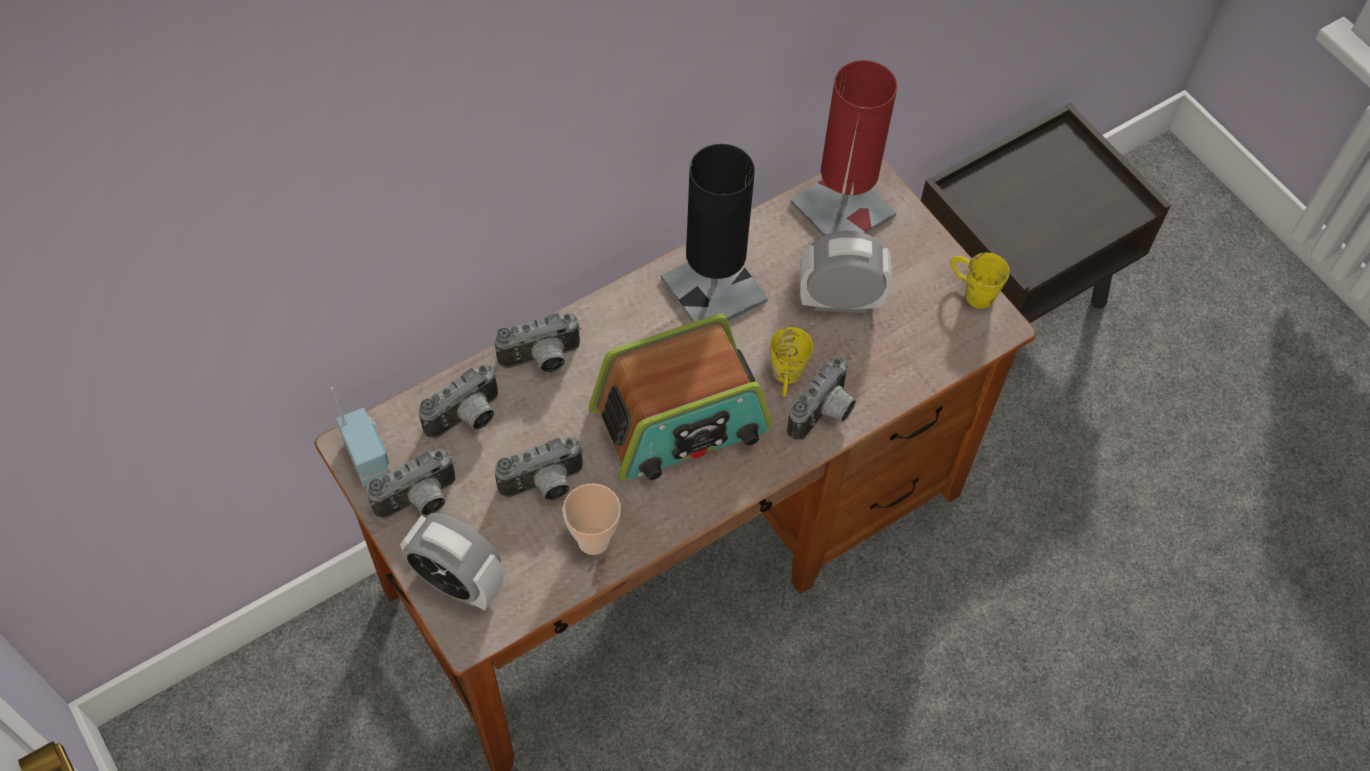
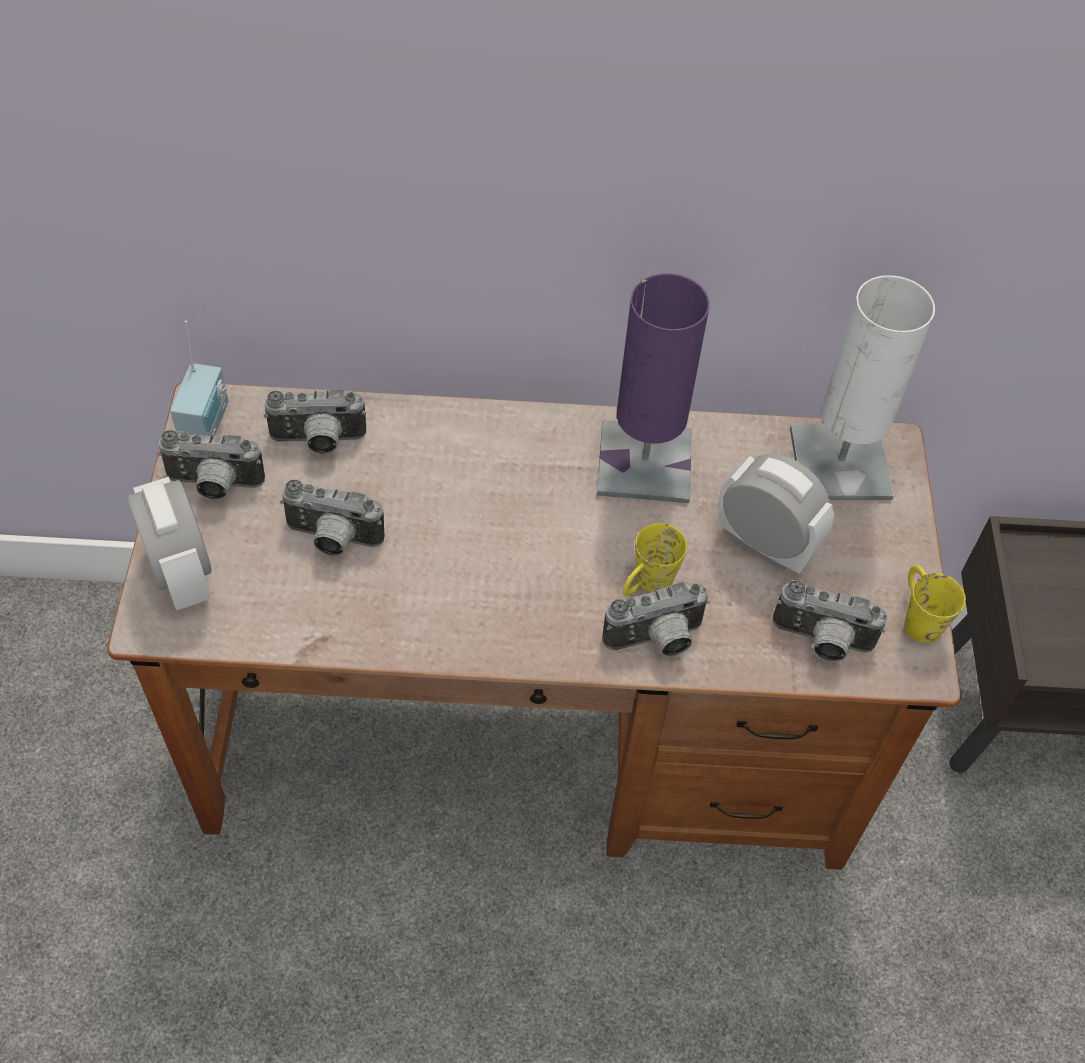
camera: 35 degrees right, 5 degrees down
(542, 360) = (428, 431): camera -> camera (821, 642)
(593, 540) = (332, 615): cup -> none
(681, 421) = (509, 560): radio -> none
(713, 290) = (644, 463): black table lamp -> purple table lamp
(842, 209) = (840, 463): red table lamp -> white table lamp

